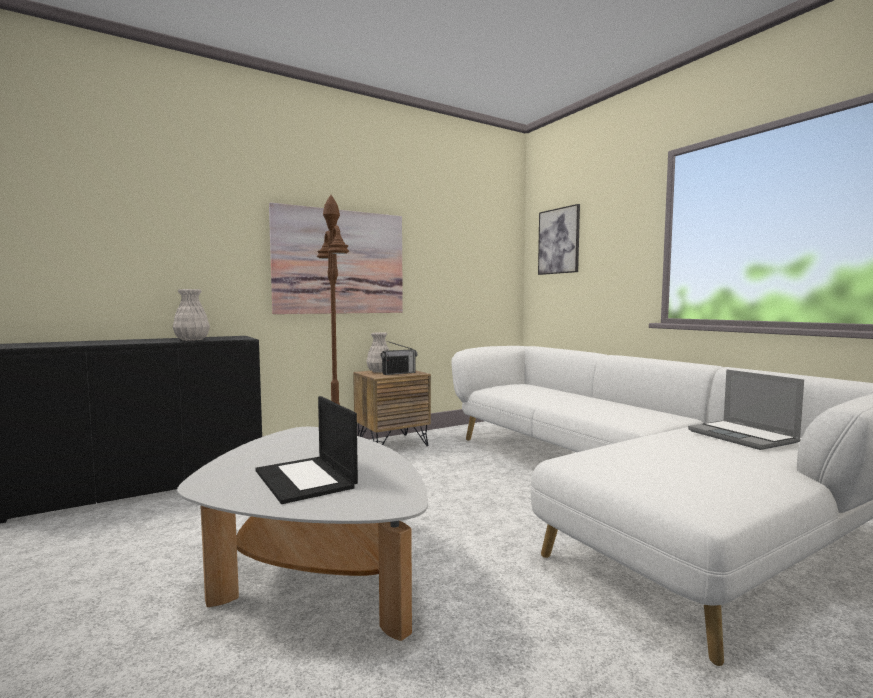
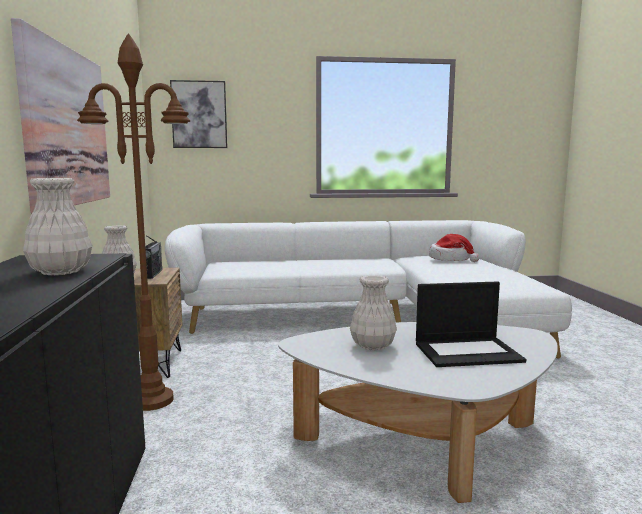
camera: 65 degrees left, 5 degrees up
(306, 448) = (373, 346): none -> white vase
(743, 437) = (450, 259): laptop -> hat

